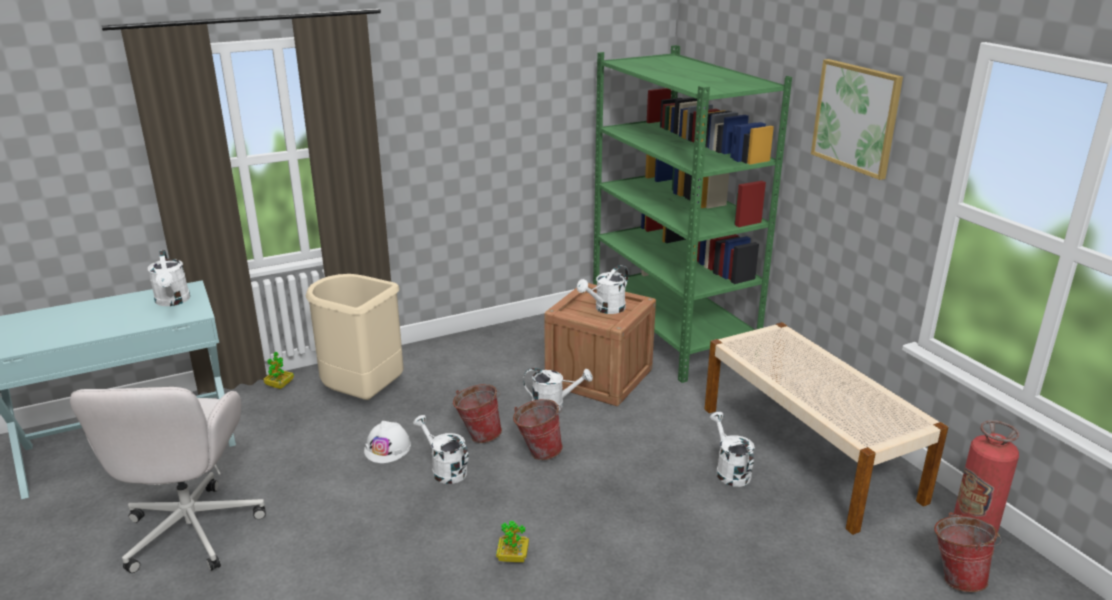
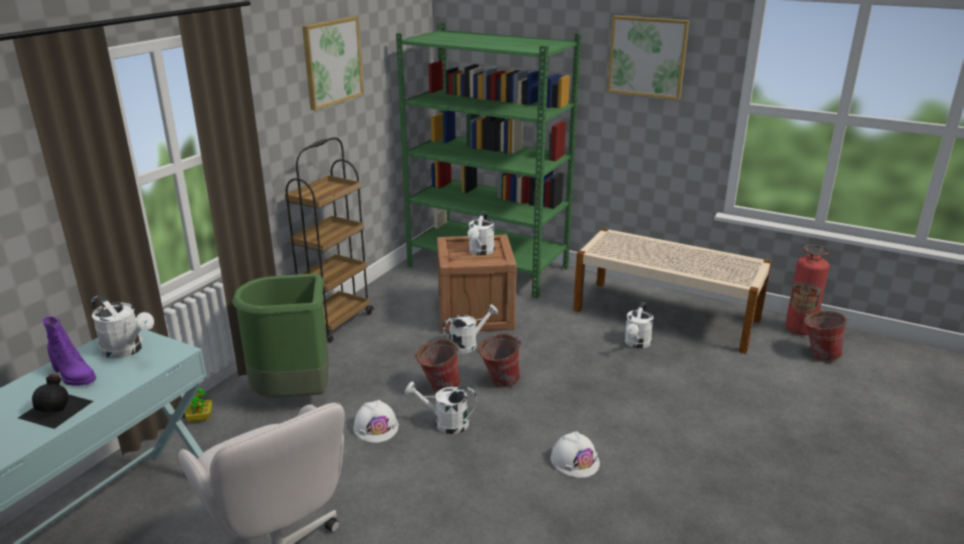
camera: 35 degrees left, 0 degrees up
(81, 329) = (57, 409): none -> black bottle
(120, 309) = (73, 376): none -> purple boot
(361, 394) = (295, 395): beige trash can -> green trash can
(465, 344) = (336, 324): none -> brown cart
(504, 76) = (332, 62): none -> picture
(513, 557) = (575, 460): potted plant -> white hard hat
(729, 471) = (636, 344): white watering can -> white watering can turned 105 degrees counterclockwise

